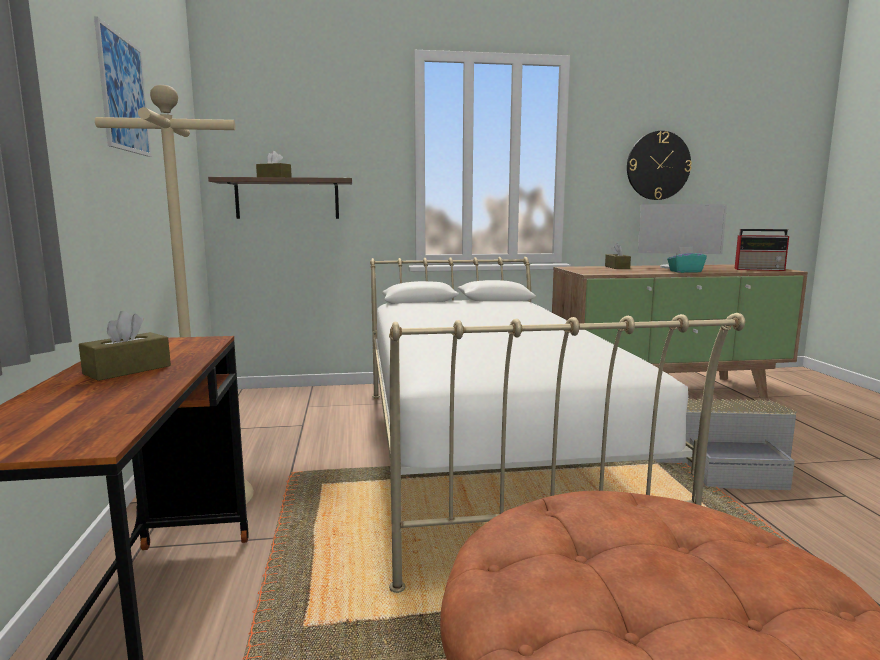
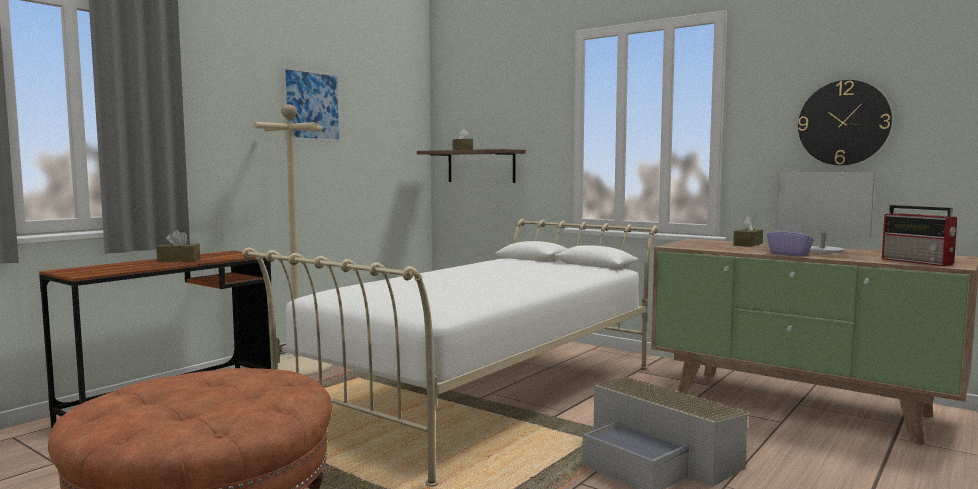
camera: 45 degrees right, 5 degrees down
(685, 271) = (789, 254): turquoise tissue box -> purple tissue box

